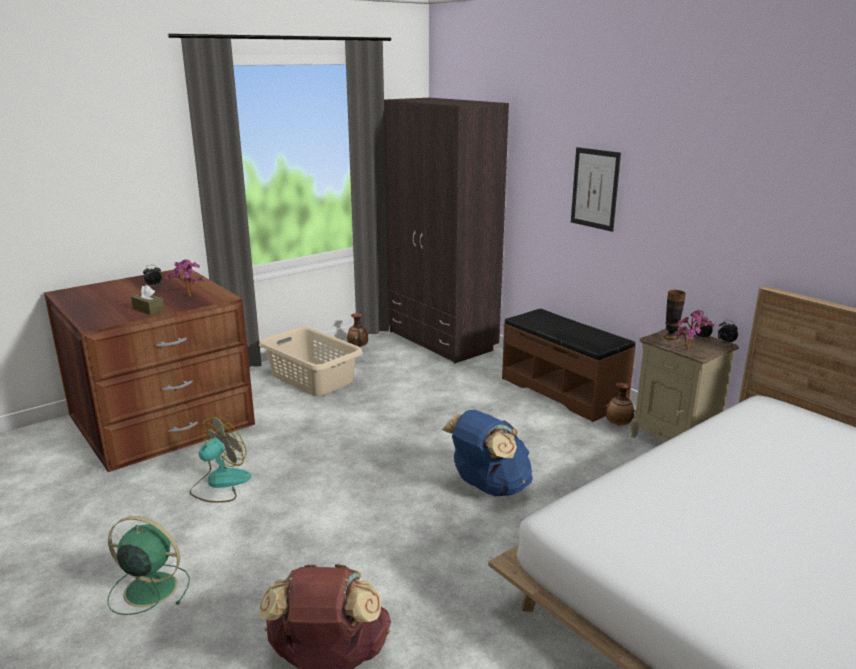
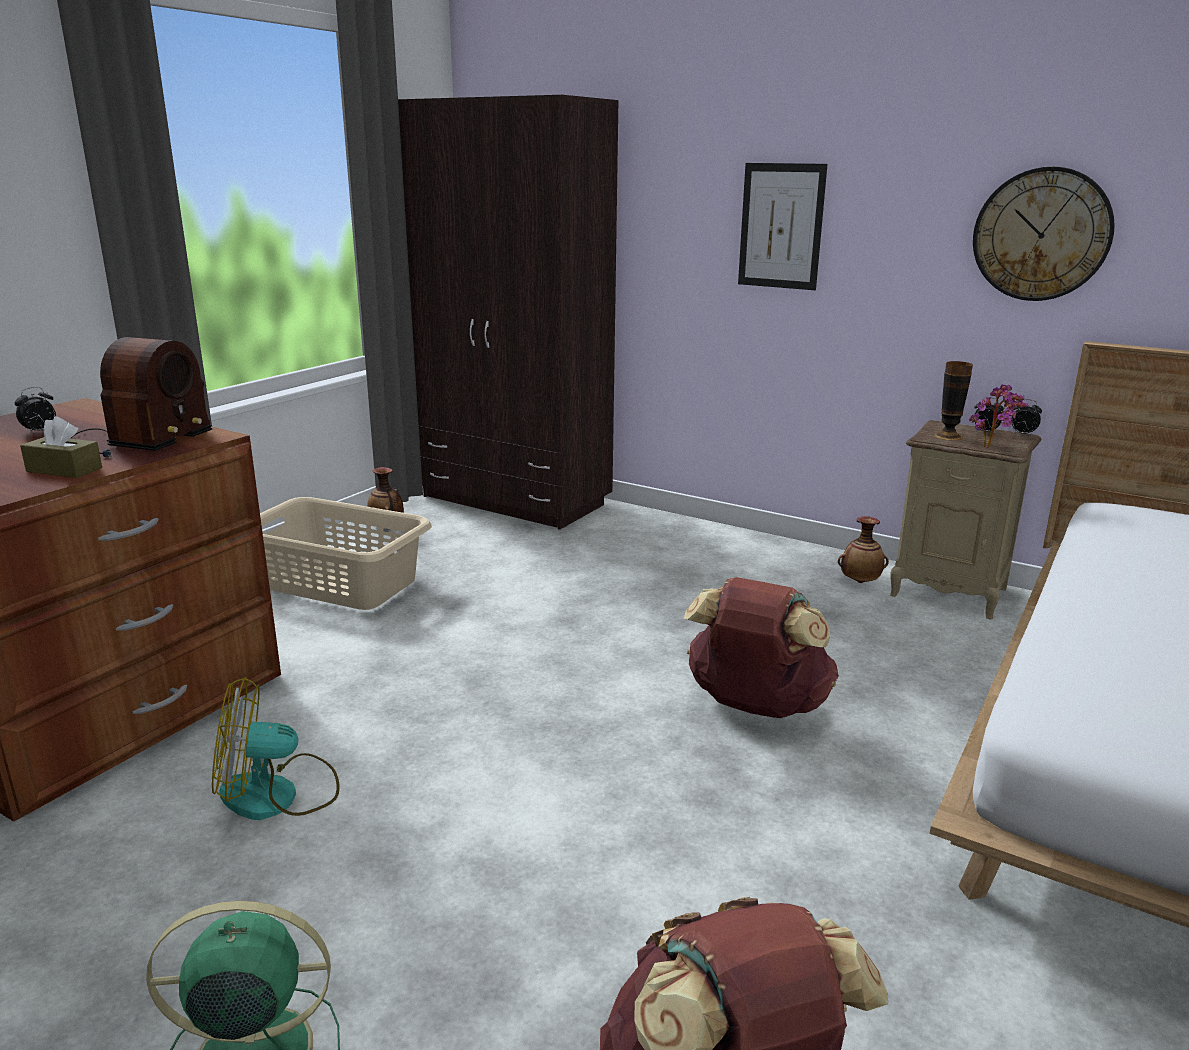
camera: 20 degrees left, 0 degrees up
(188, 297) = (134, 441): potted plant -> radio
(220, 483) = (278, 795): fan -> fan turned 120 degrees counterclockwise
(488, 487) = (755, 707): blue backpack -> brown backpack
(563, 391) = (748, 547): brown bench -> none
(742, 212) = (1041, 234): none -> wall clock

